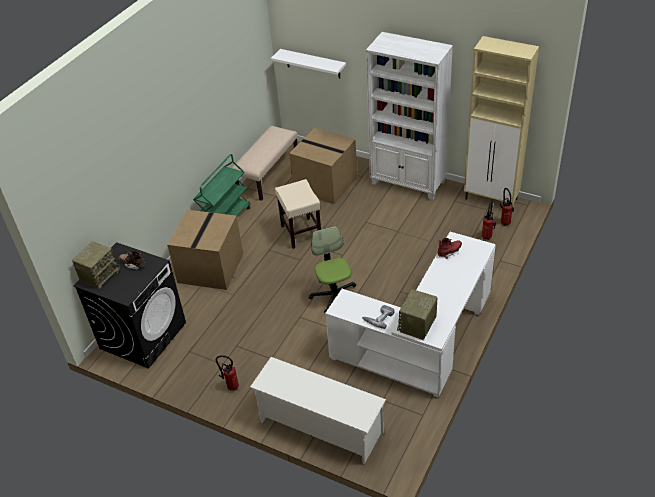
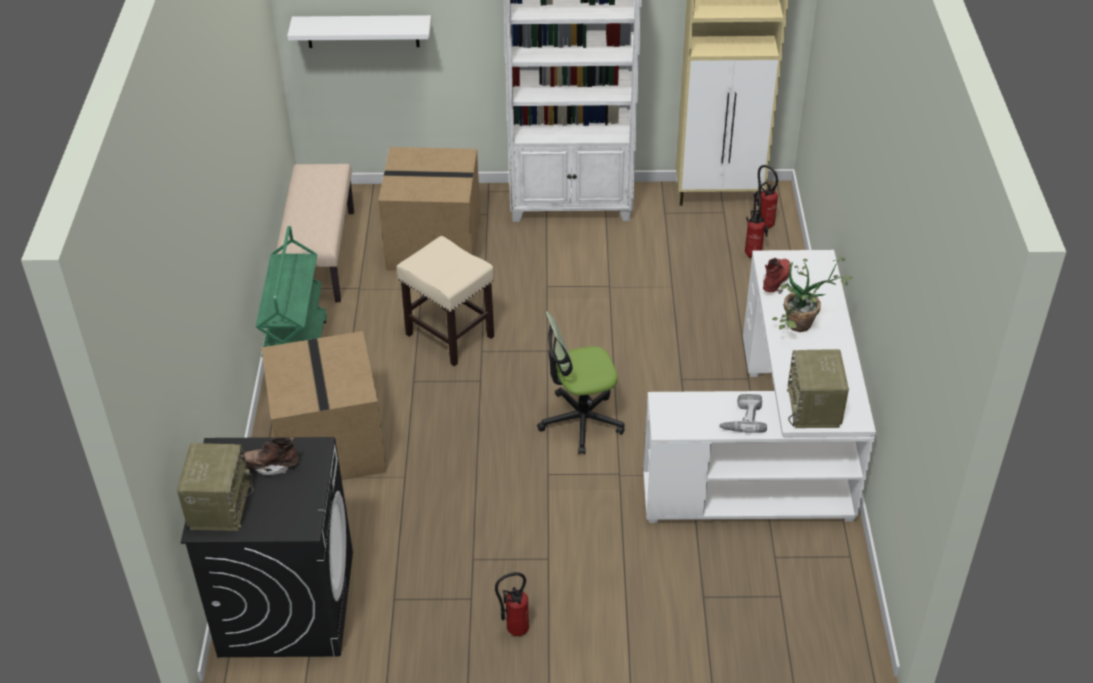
camera: 30 degrees left, 0 degrees up
(320, 427) = (708, 636): white shoe rack -> none
(334, 296) = (581, 421): office chair -> office chair turned 60 degrees counterclockwise
(443, 281) = (801, 329): none -> potted plant

